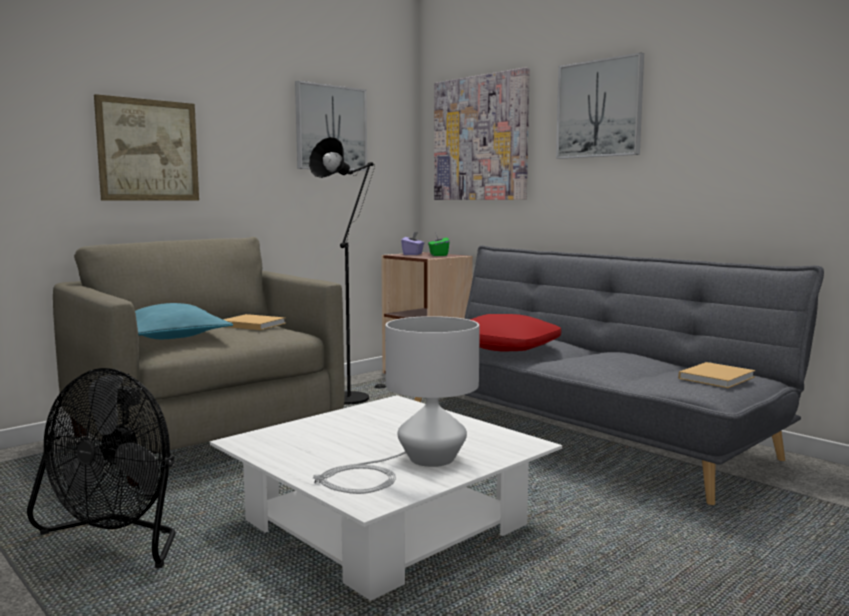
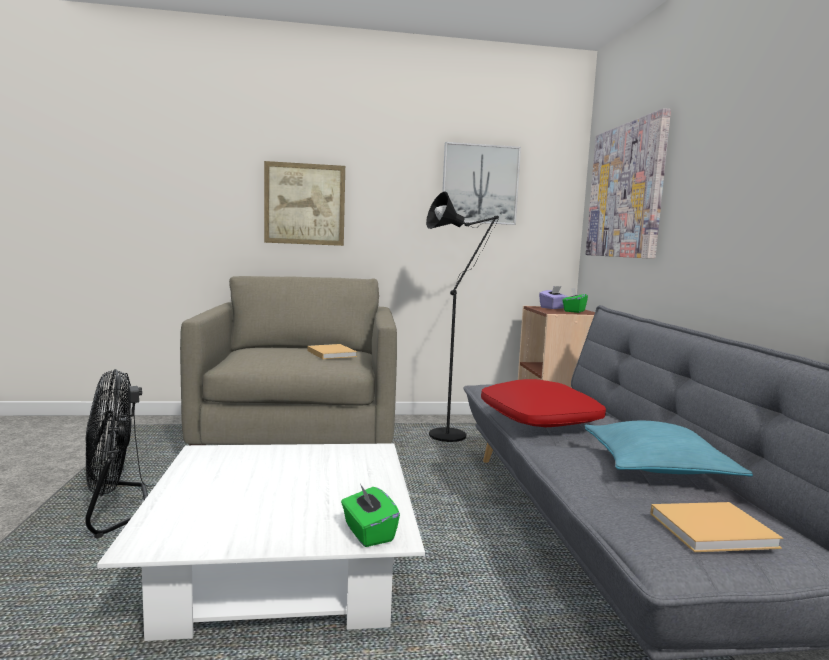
camera: 35 degrees right, 0 degrees up
(171, 337) = (257, 353): turquoise pillow -> turquoise pillow (657, 466)
(404, 466) = (243, 518): white table lamp -> none
(509, 447) = (368, 533): none -> green tissue box
(599, 109) = (730, 149): picture -> none

